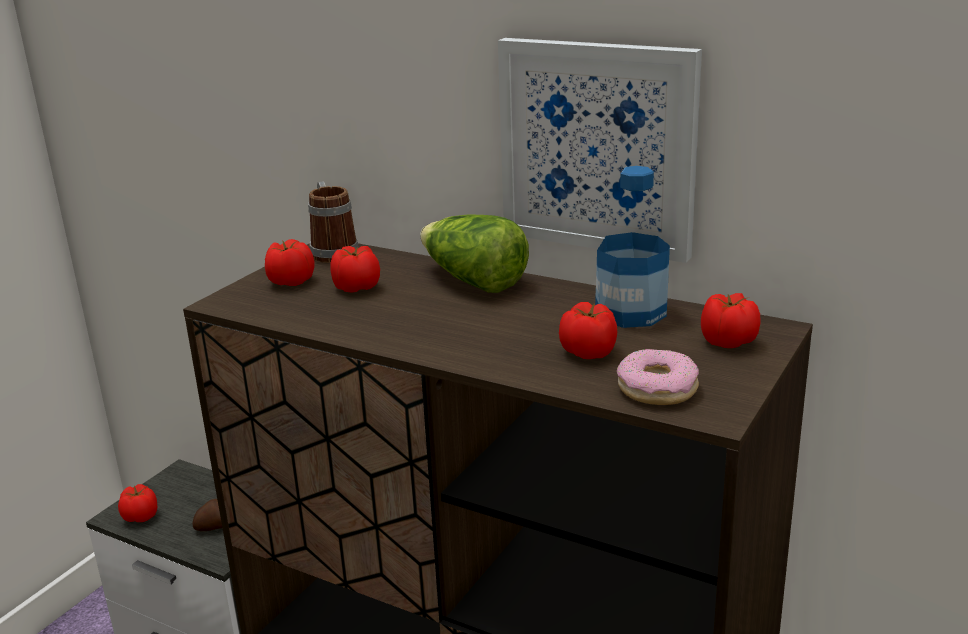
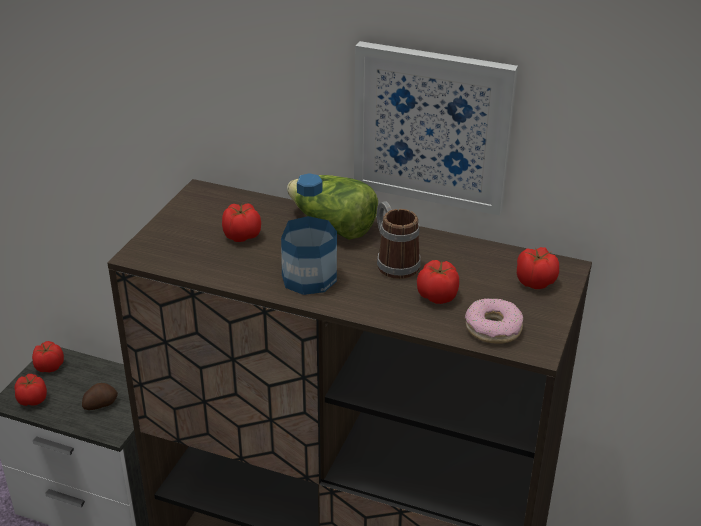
camera: 10 degrees left, 10 degrees up
(290, 282) = (185, 231): tomato -> tomato (49, 367)
(332, 251) = (208, 195): mug -> mug (393, 262)
(630, 312) = (459, 255): bottle -> bottle (309, 278)

